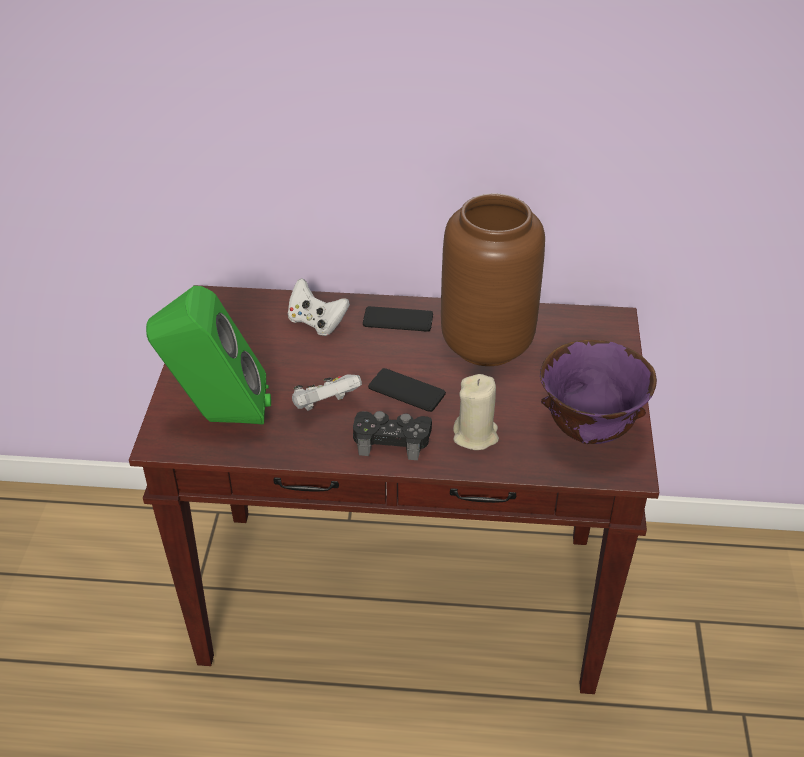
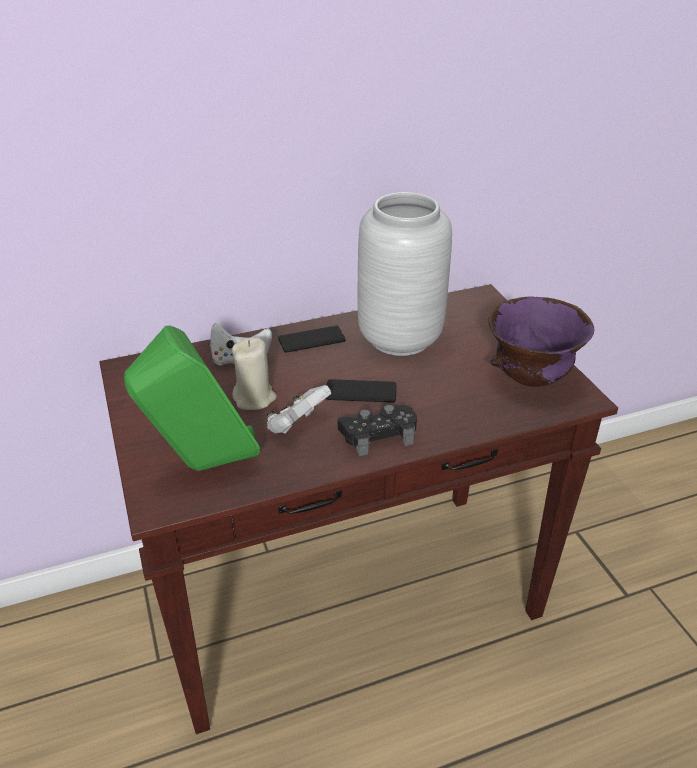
camera: 25 degrees left, 5 degrees down
(475, 435) = (445, 409): beige candle -> beige candle (255, 398)
(488, 345) = (401, 339): brown vase -> grey vase

